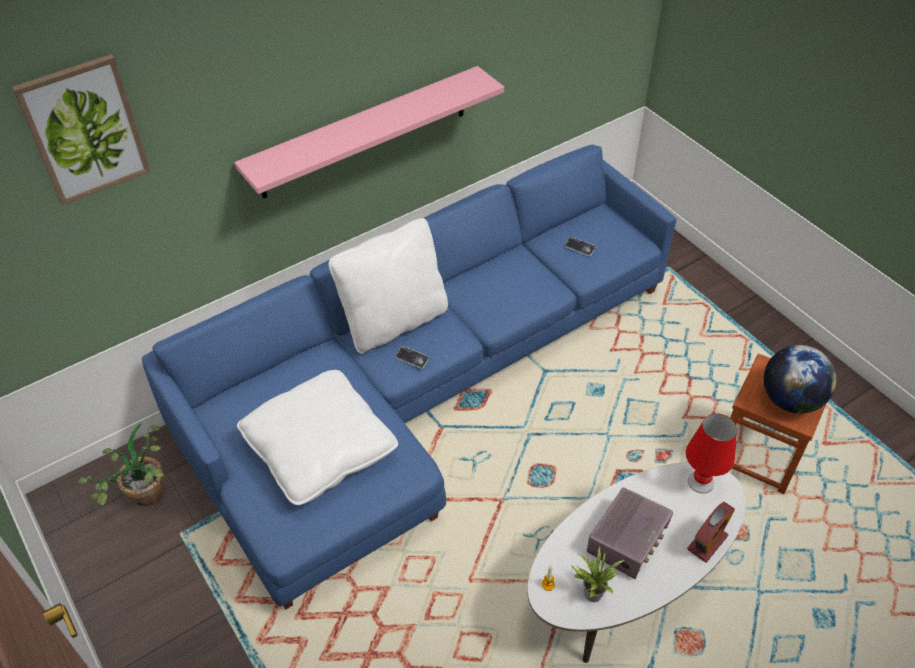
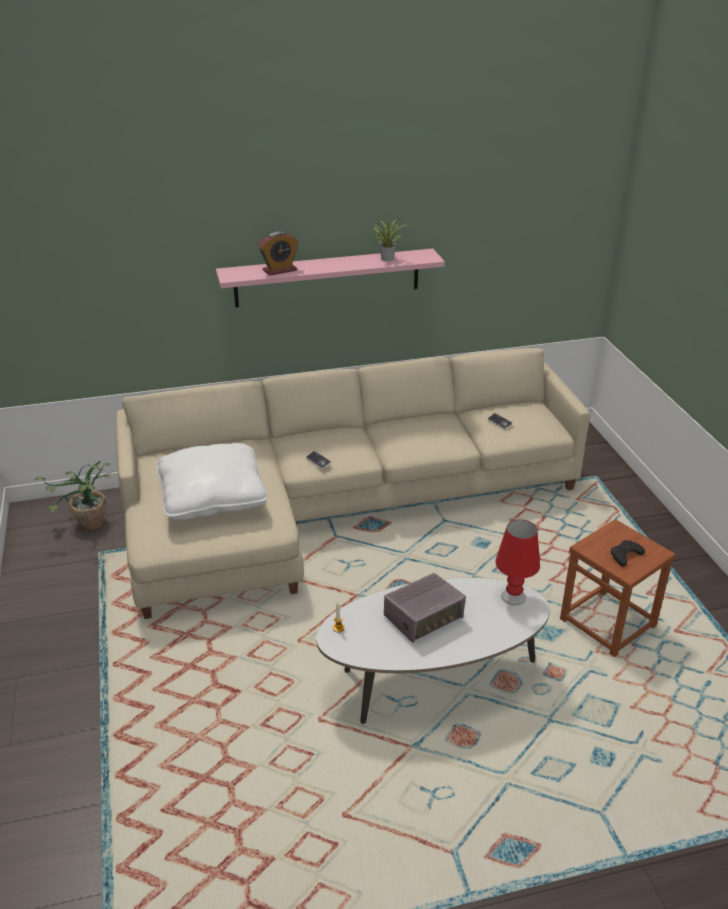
camera: 20 degrees right, 15 degrees down
(84, 130) = (106, 207): picture -> none
(394, 321) = (319, 437): white pillow -> none
(417, 386) = (332, 507): blue sofa -> beige sofa
(591, 591) = (372, 642): potted plant -> potted plant (387, 258)
(707, 542) = (494, 638): alarm clock -> alarm clock (279, 270)
(790, 400) = (625, 555): globe -> black game controller

